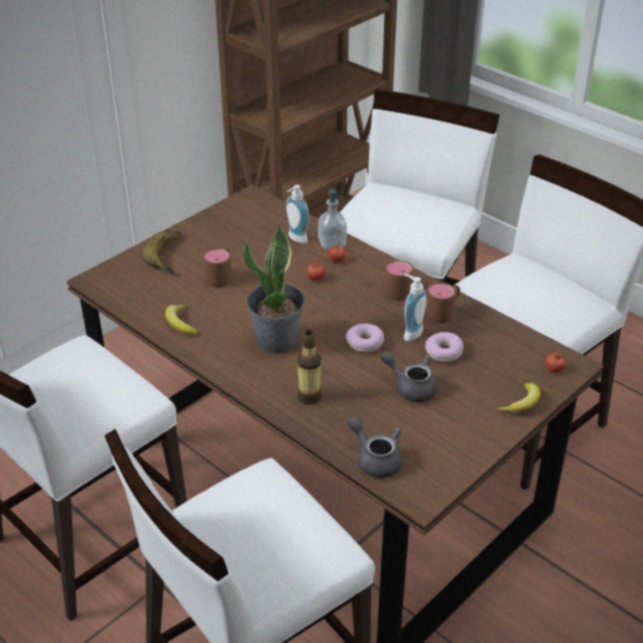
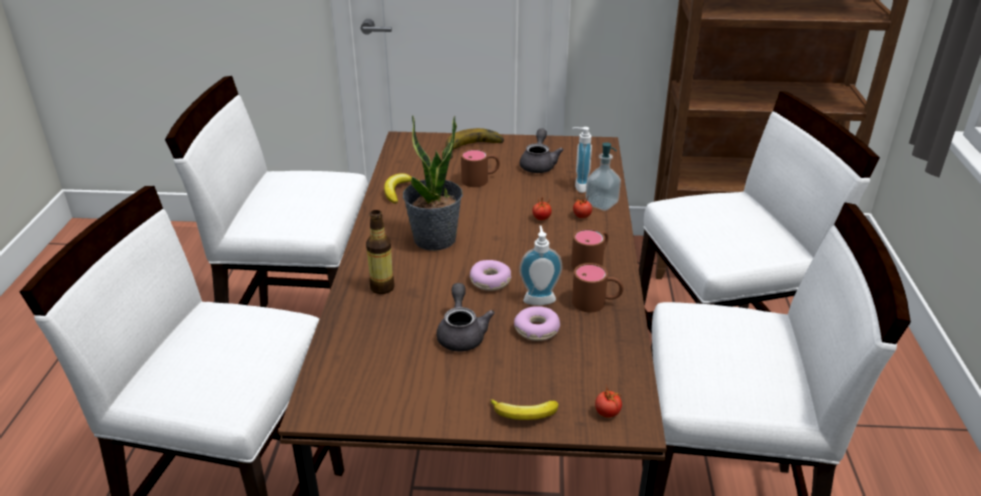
camera: 50 degrees right, 5 degrees down
(375, 459) = (340, 359): grey teapot -> grey teapot (539, 164)

